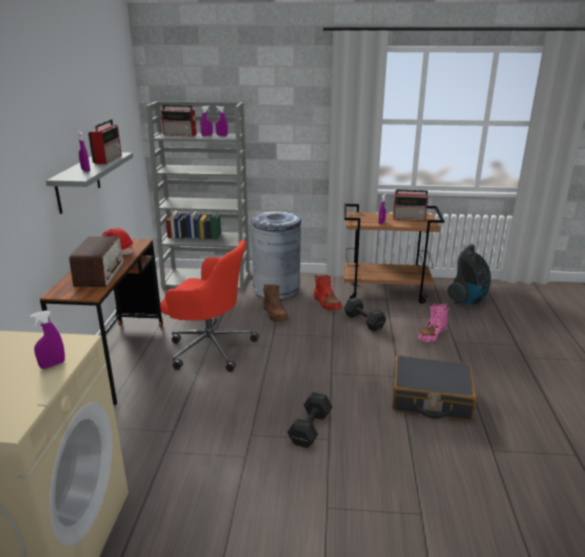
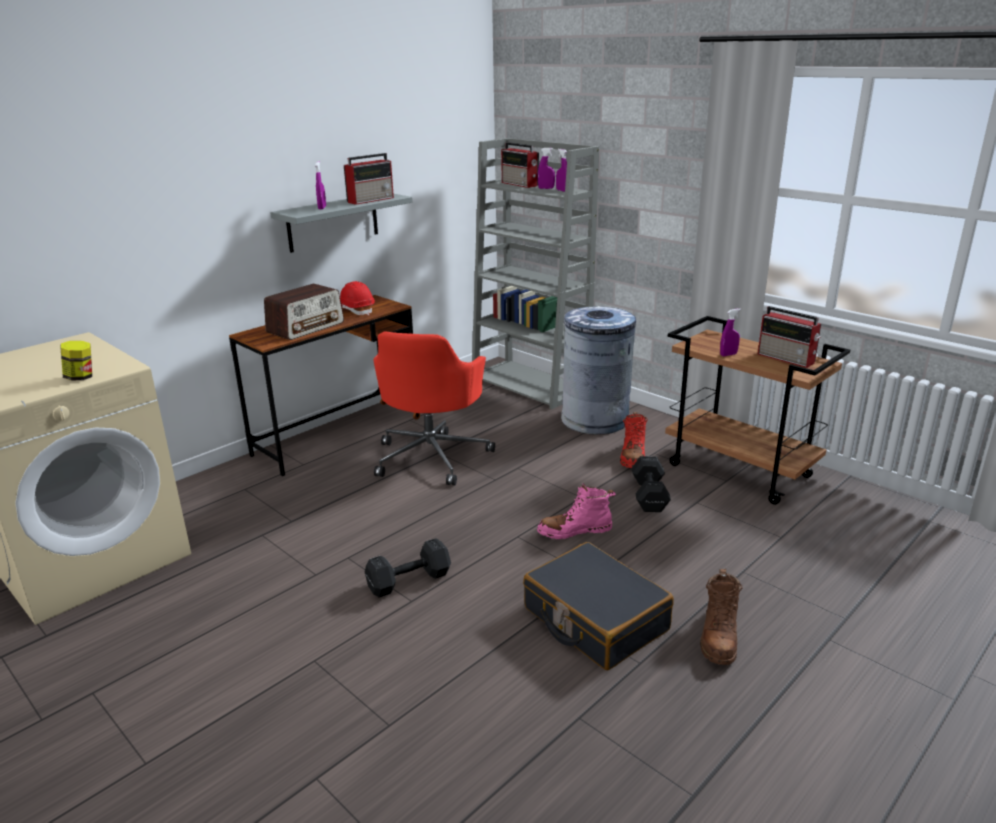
camera: 40 degrees right, 0 degrees up
(52, 365) = (81, 377): purple spray bottle -> jar
(209, 347) = (432, 456): red office chair -> red office chair turned 45 degrees clockwise
(275, 314) = (550, 447): brown boot -> brown boot (718, 637)
(432, 334) = (723, 548): pink boot -> pink boot (574, 531)
(468, 299) = (863, 526): vacuum cleaner -> none

